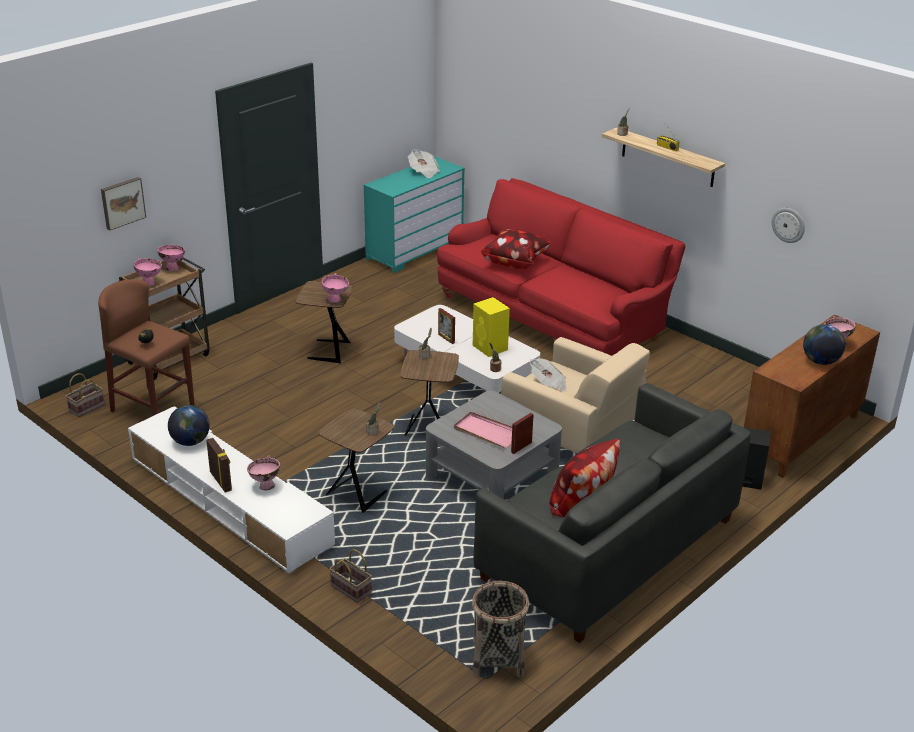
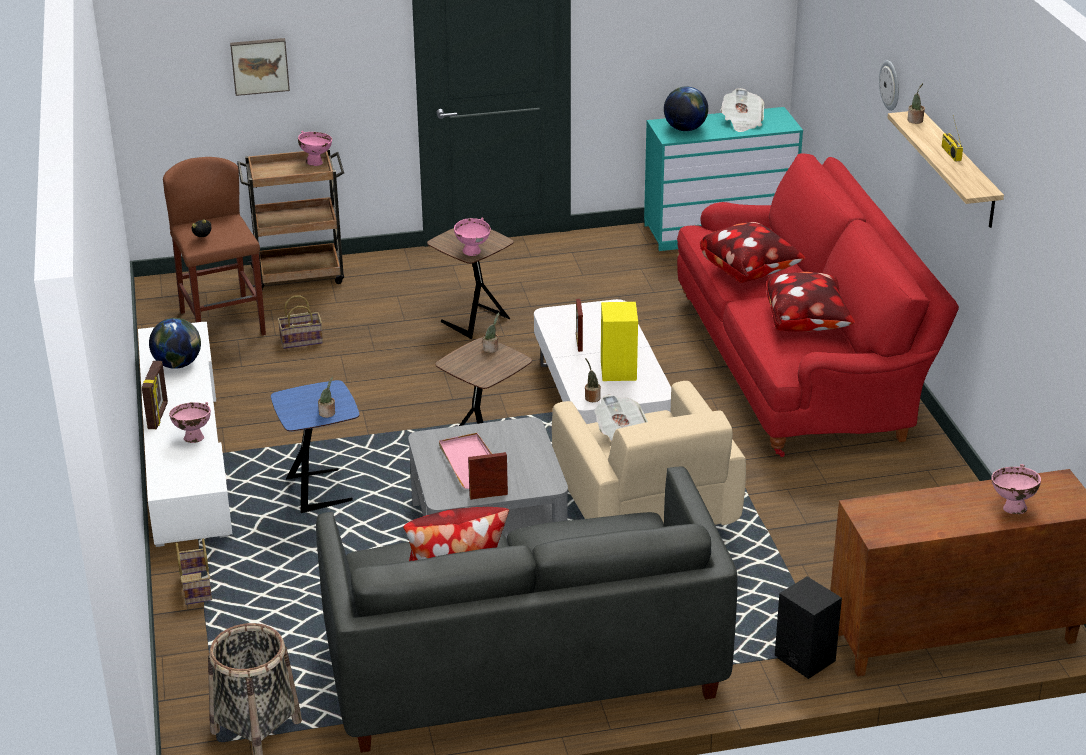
camera: 35 degrees right, 0 degrees up
(87, 407) = (163, 300): basket -> basket (302, 340)
(149, 283) = (273, 172): pink bowl -> none
(358, 493) = (321, 490): brown side table -> blue side table
(584, 282) = (807, 323): none -> pillow
(788, 225) = (1049, 311): wall clock -> wall clock (890, 85)
(820, 361) = (954, 521): globe -> globe (685, 129)

